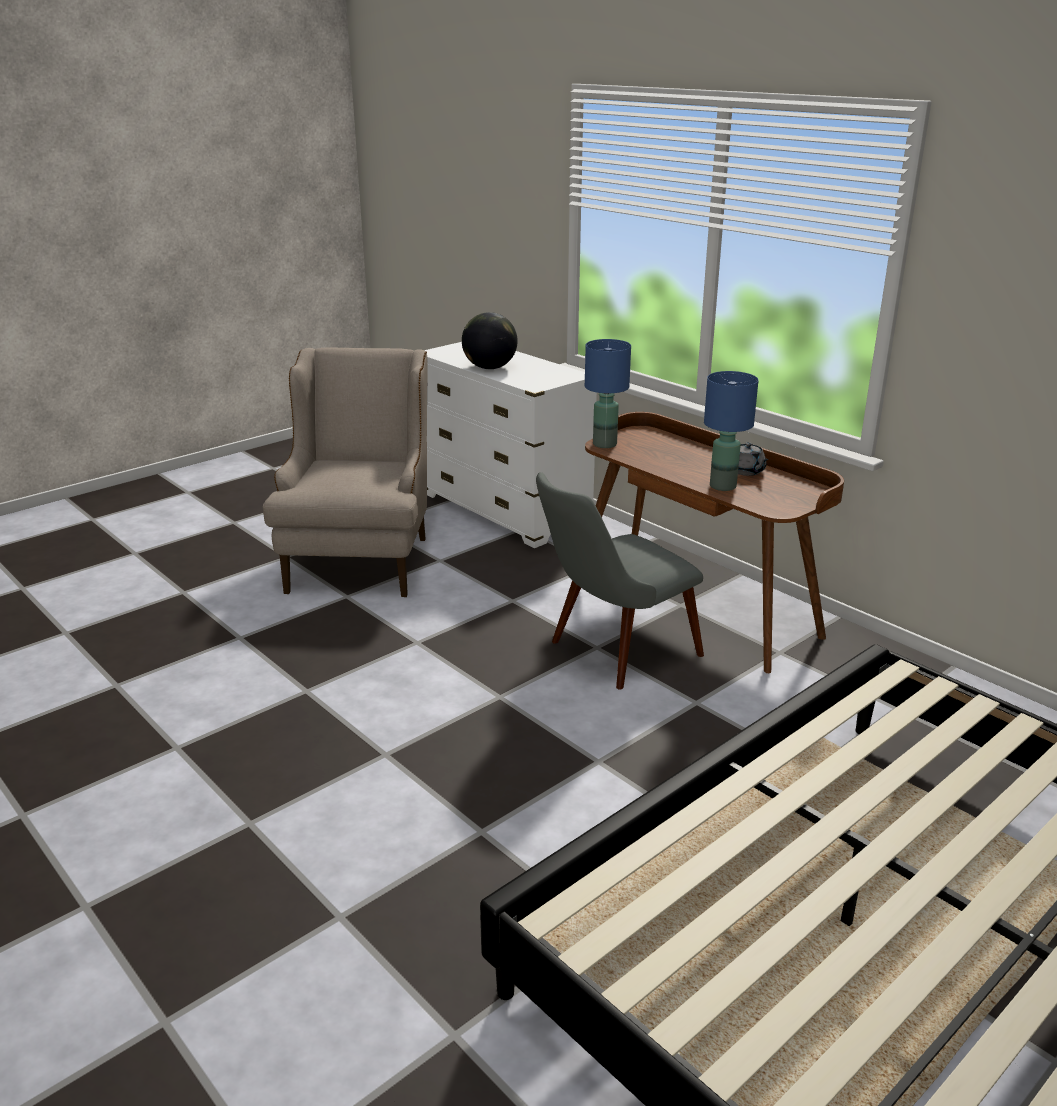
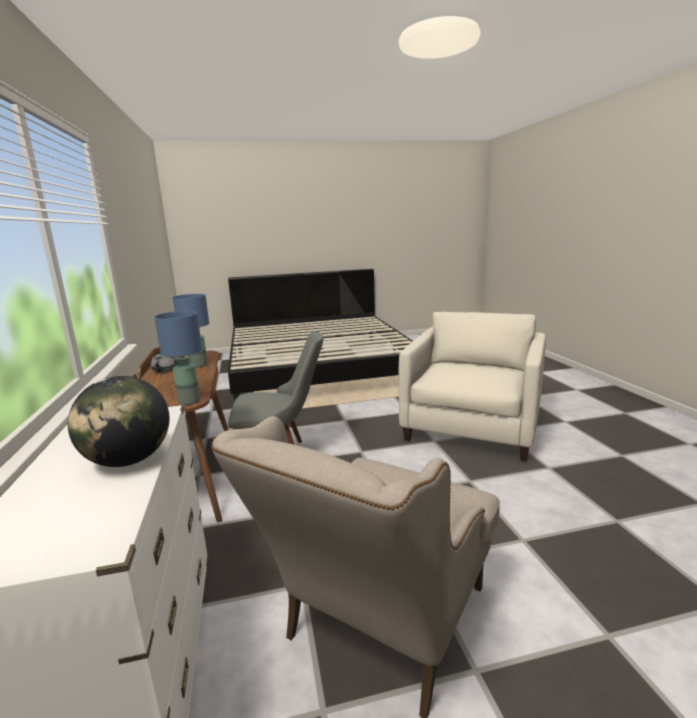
camera: 150 degrees left, 10 degrees down
(316, 817) = (471, 427): none -> beige armchair

